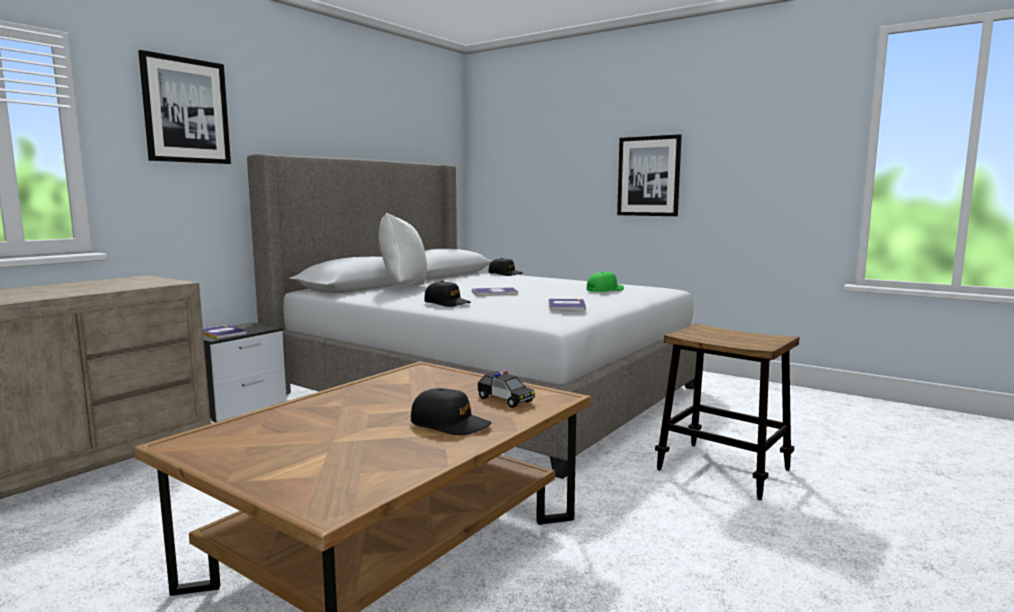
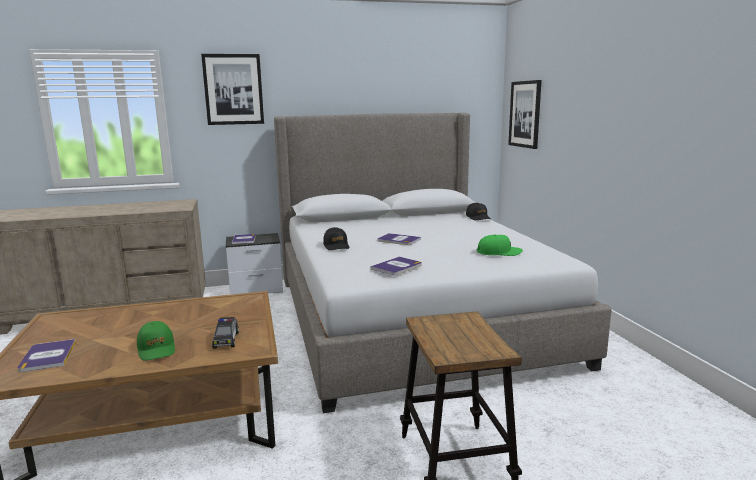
camera: 40 degrees right, 5 degrees up
(322, 469) = (48, 356): none -> book
(403, 287) = (361, 222): white pillow -> none
(450, 424) = (156, 349): black cap -> green cap
(649, 176) = (621, 132): picture -> picture (525, 114)

